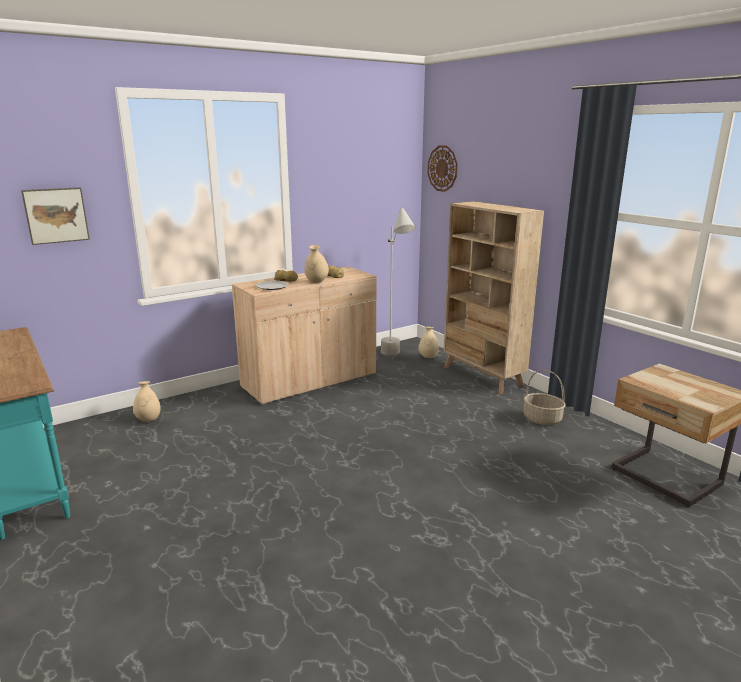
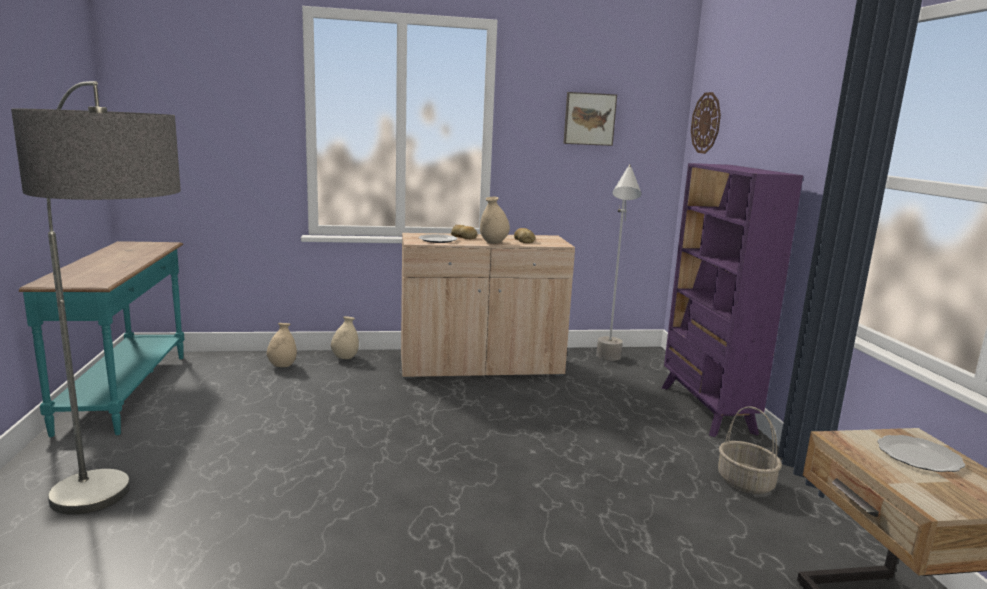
camera: 25 degrees right, 5 degrees down
(56, 215) = (228, 134): picture -> picture (589, 119)
(175, 585) = (124, 530): none -> floor lamp
(428, 357) = (652, 371): beige vase -> beige vase (345, 358)
(482, 376) = (706, 409): beige bookcase -> purple bookcase
(676, 380) = (919, 456): none -> plate

